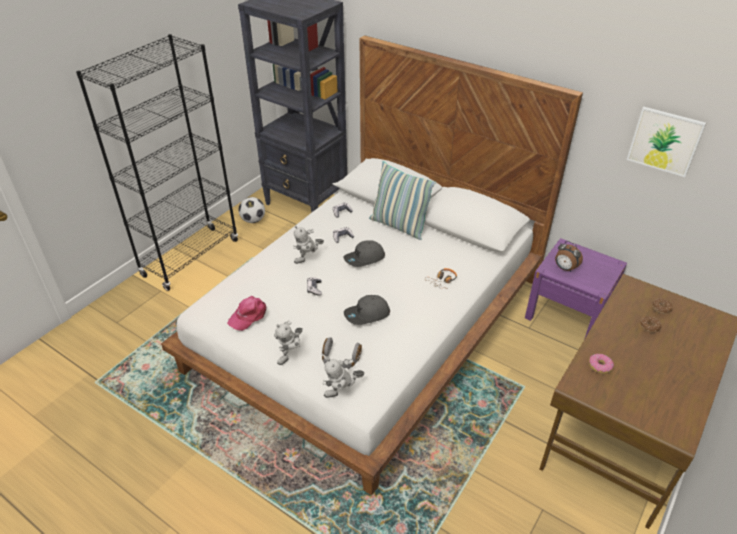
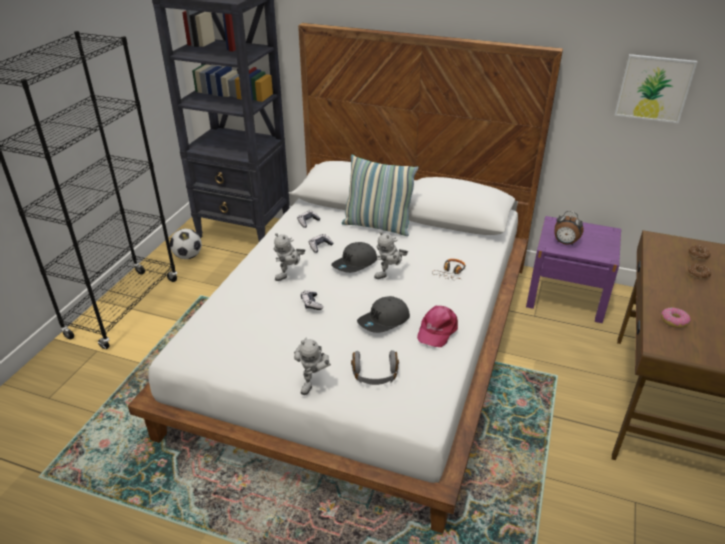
camera: 15 degrees left, 5 degrees down
(248, 316) = (243, 346): pink cap -> pink cap (437, 330)
(342, 394) = (393, 413): toy robot -> toy robot (390, 275)

